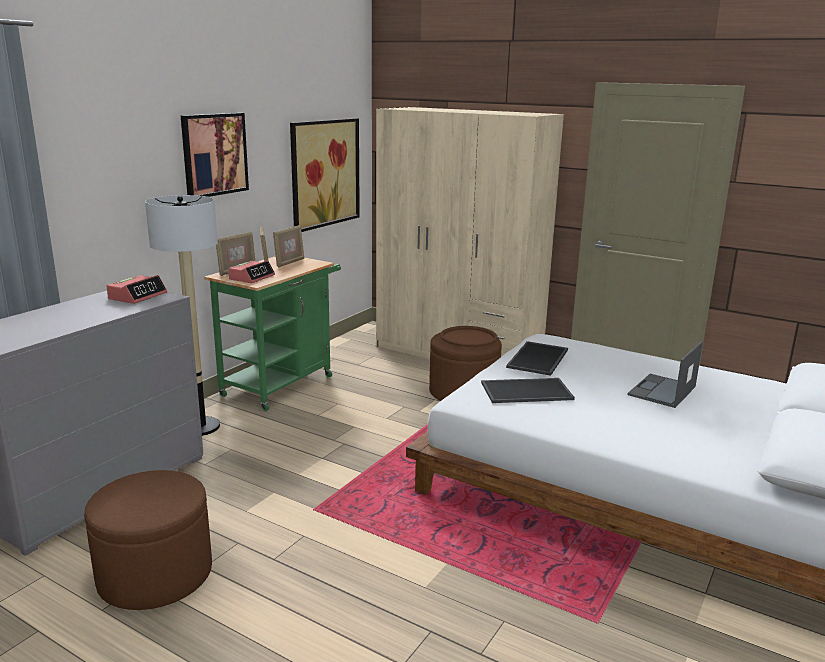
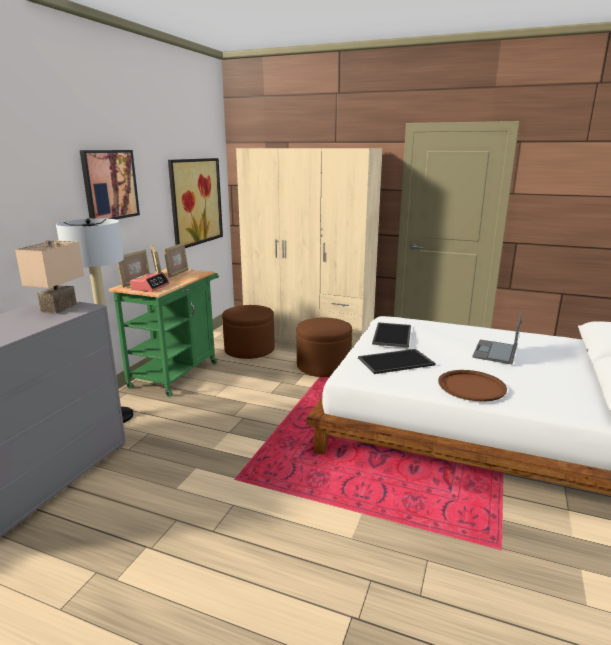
camera: 10 degrees left, 0 degrees up
(138, 296) = (58, 308): alarm clock -> beige table lamp
(155, 575) = (106, 564): brown ottoman -> brown ottoman (249, 350)
(468, 337) = (326, 323): brown tray -> brown tray (471, 386)

